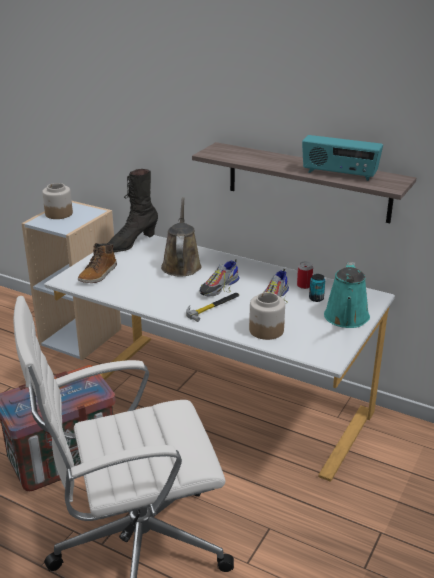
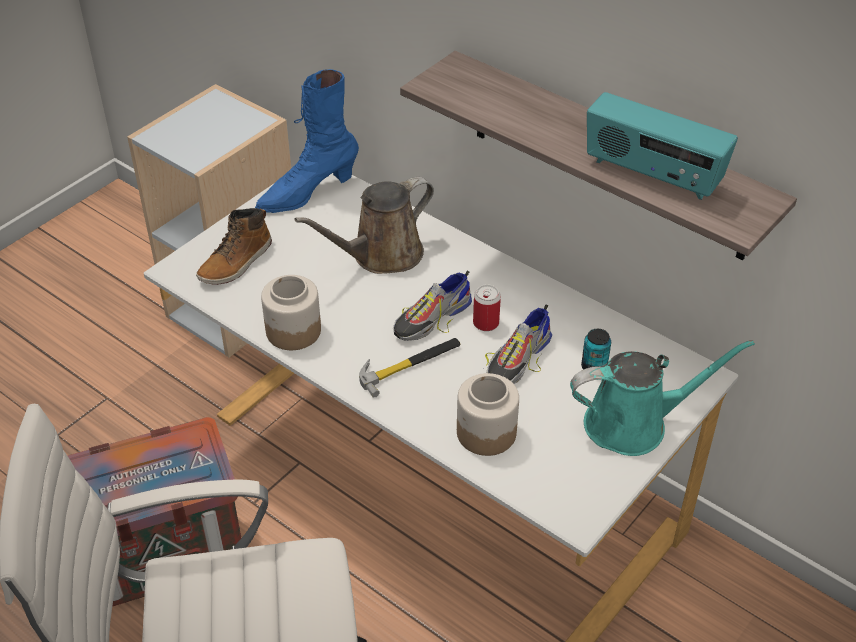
camera: 10 degrees right, 15 degrees up
(58, 213) = (193, 120): jar -> jar (293, 330)
(131, 243) = (307, 193): black boot -> blue boot
(181, 265) = (381, 255): brown watering can -> brown watering can turned 135 degrees counterclockwise
(304, 285) = (581, 333): can -> can (486, 323)
(346, 319) = (634, 424): turquoise watering can -> turquoise watering can turned 120 degrees counterclockwise

